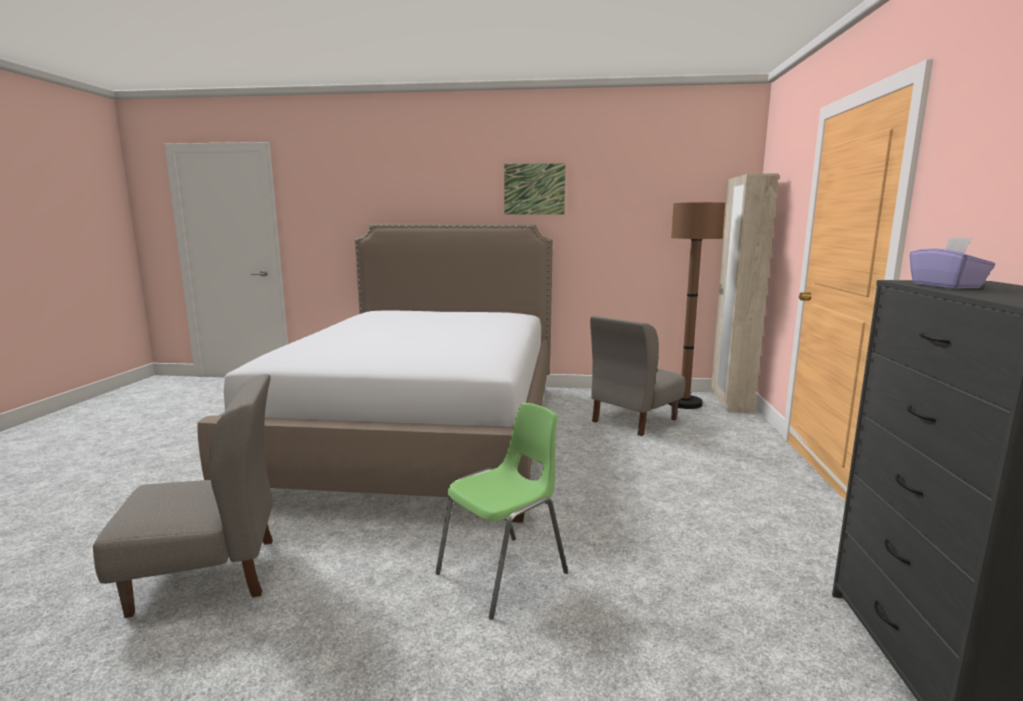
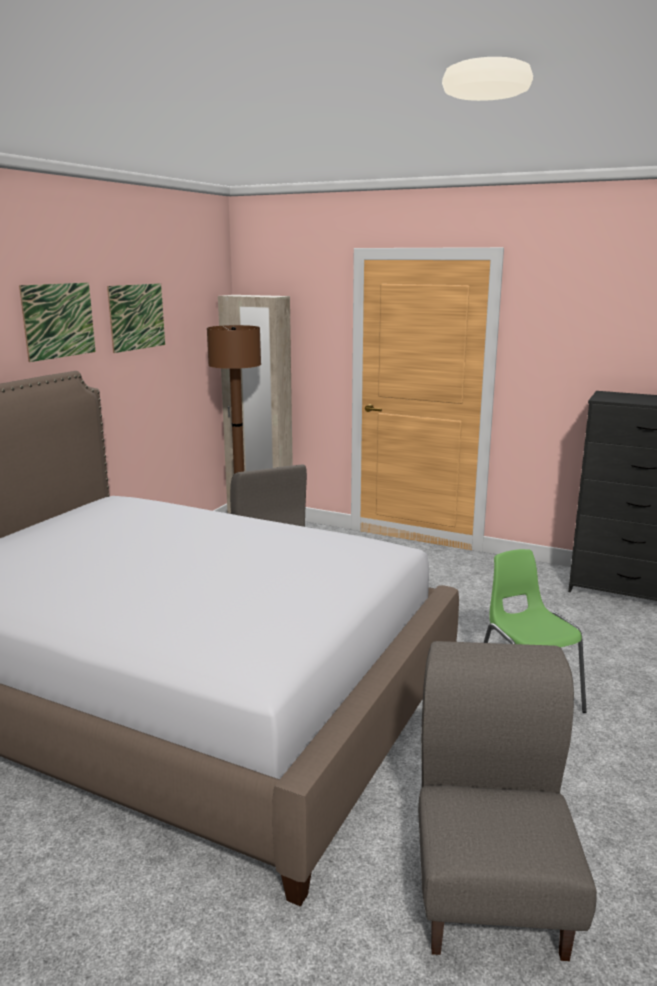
camera: 70 degrees left, 5 degrees up
(615, 192) = (137, 317): none -> picture
(946, 286) = (627, 400): purple tissue box -> none

